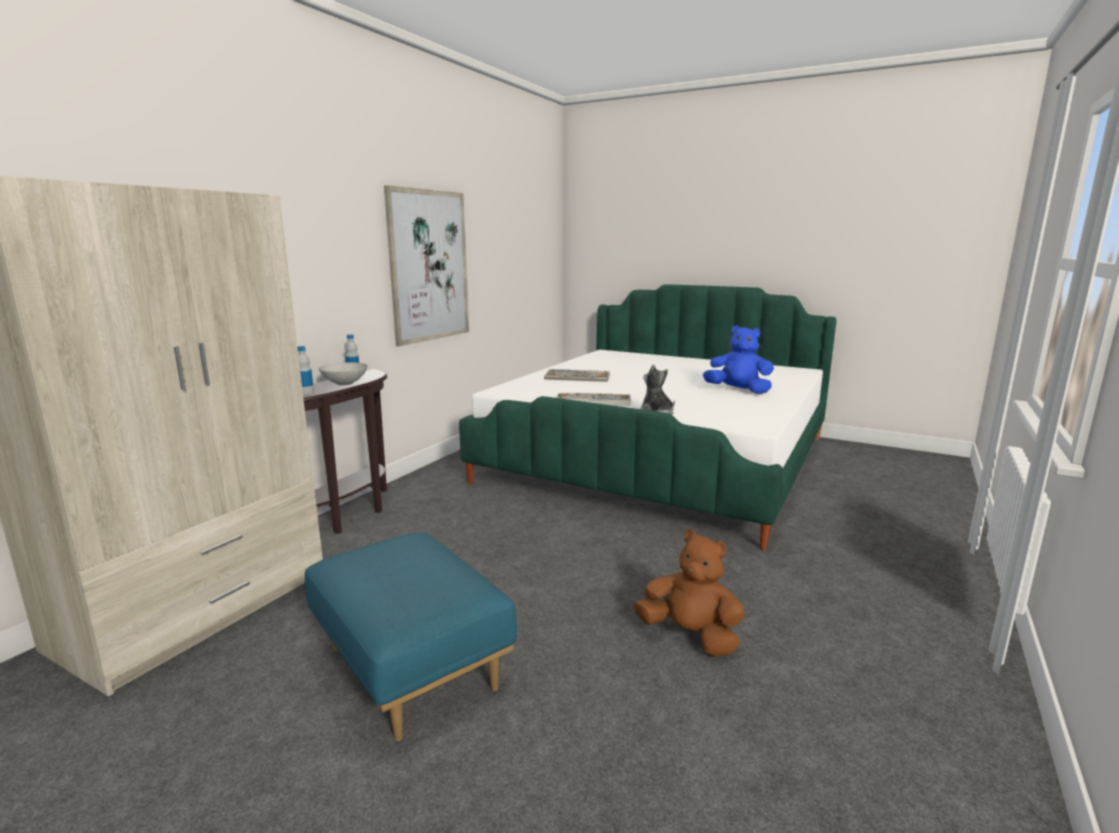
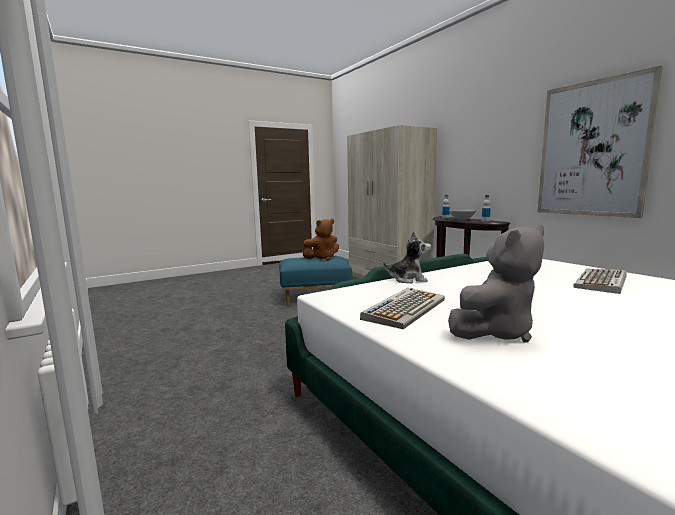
camera: 120 degrees right, 5 degrees down
(592, 401) = (472, 272): keyboard -> keyboard (405, 308)
(690, 636) = (260, 338): brown plush toy -> brown plush toy (322, 258)
(738, 391) = (494, 332): blue plush toy -> grey plush toy

